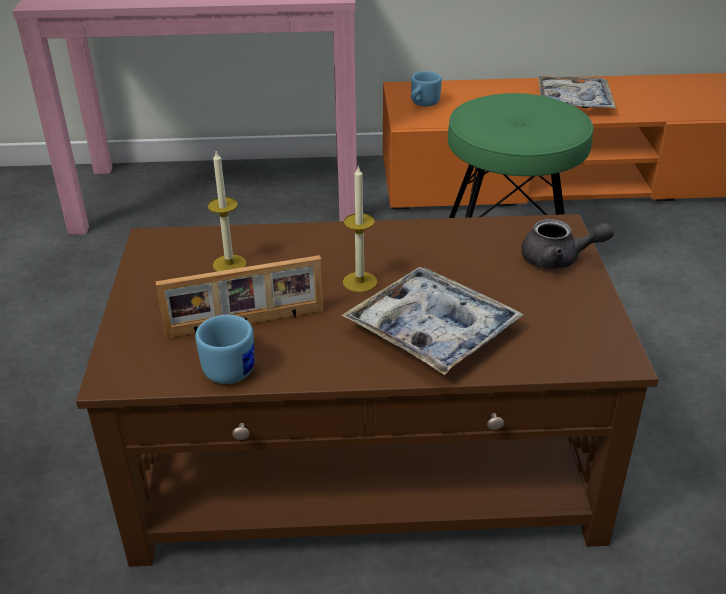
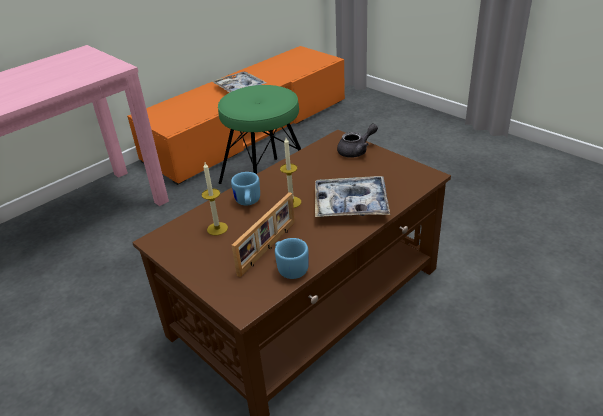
camera: 40 degrees left, 0 degrees up
(422, 104) = (166, 118): blue mug -> blue mug (247, 203)

